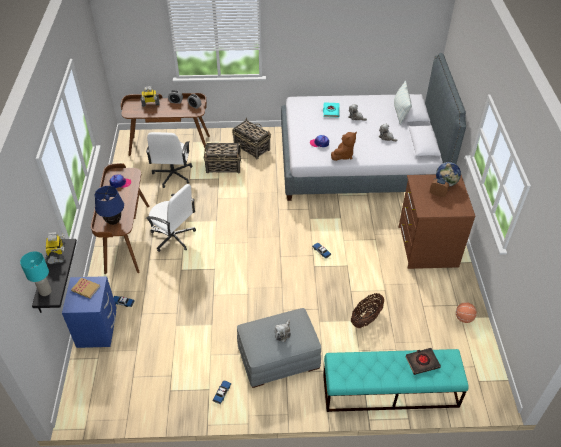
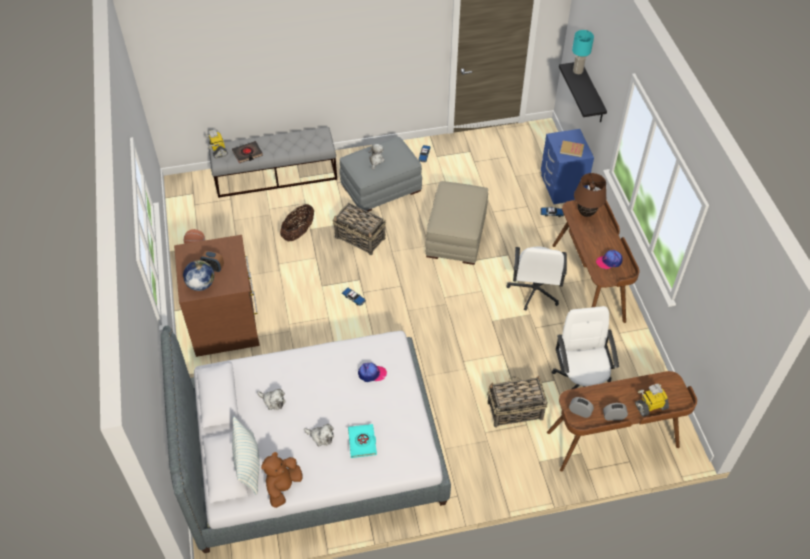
camera: 170 degrees right, 5 degrees up
(57, 254) = (590, 99): toy robot -> toy robot (218, 150)
(113, 221) = (586, 213): blue table lamp -> brown table lamp
(173, 237) = (534, 291): white office chair -> white office chair turned 105 degrees counterclockwise
(219, 294) = (456, 235): none -> beige ottoman
(251, 147) = (485, 456): basket -> basket (360, 238)
(343, 155) = (335, 357): brown plush toy -> brown plush toy (283, 487)
(389, 391) = (276, 175): turquoise bench -> grey bench

